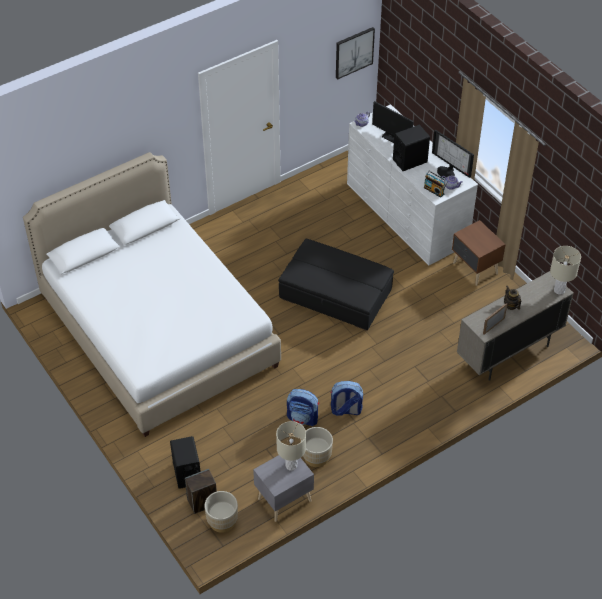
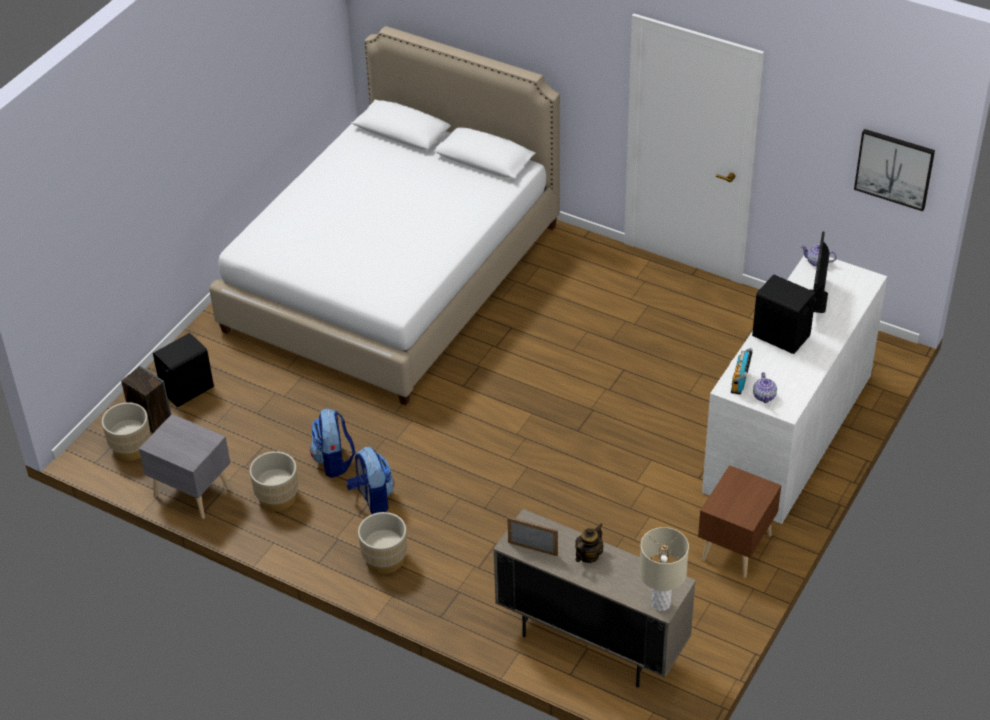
camera: 65 degrees right, 5 degrees down
(291, 465) = (195, 446): beige table lamp -> none
(335, 295) = (570, 415): black ottoman -> none
(398, 421) = (384, 559): none -> beige planter
(447, 171) = (792, 382): monitor -> none

